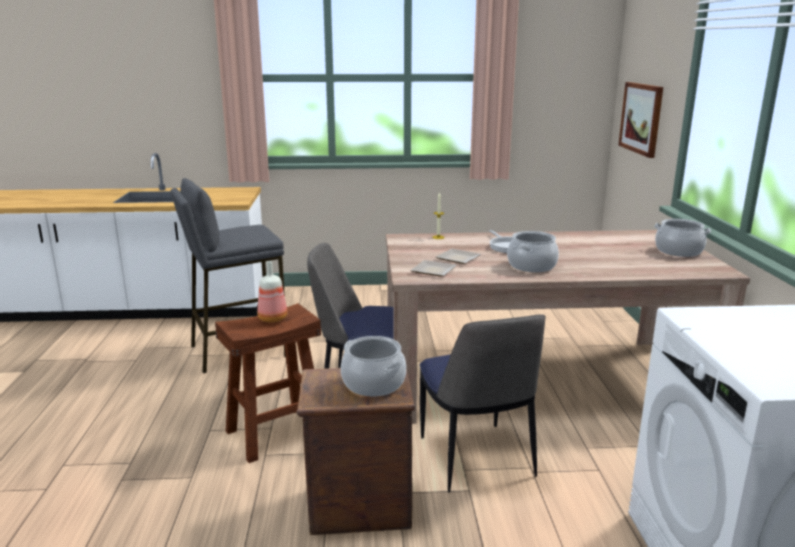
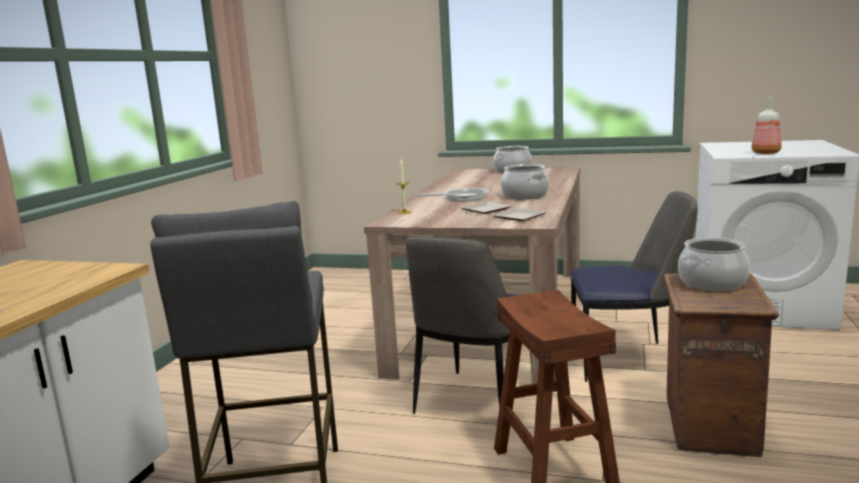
camera: 70 degrees left, 5 degrees down
(272, 319) = (542, 312): bottle -> bottle (766, 153)
(641, 118) = (361, 87): picture -> none

